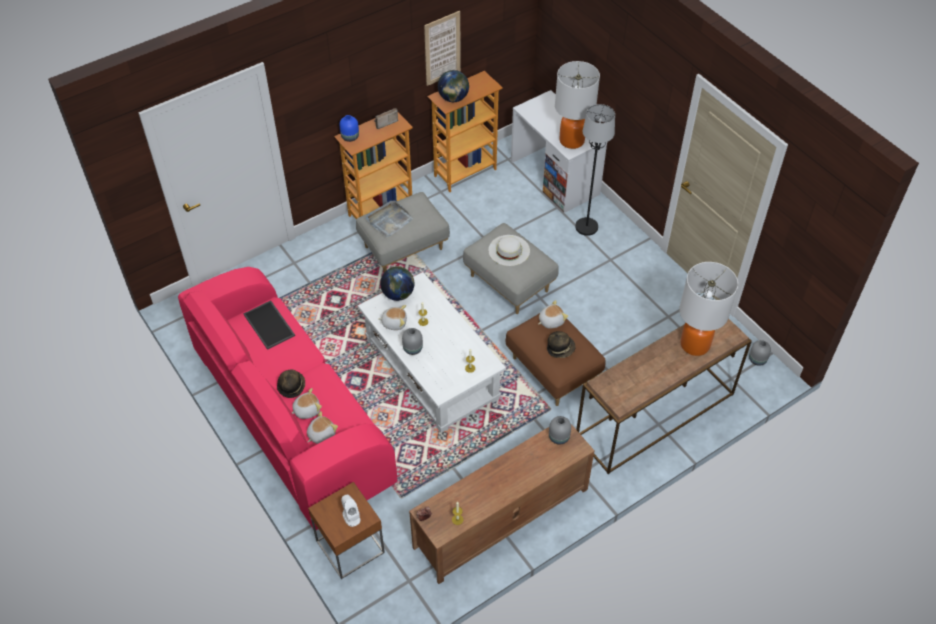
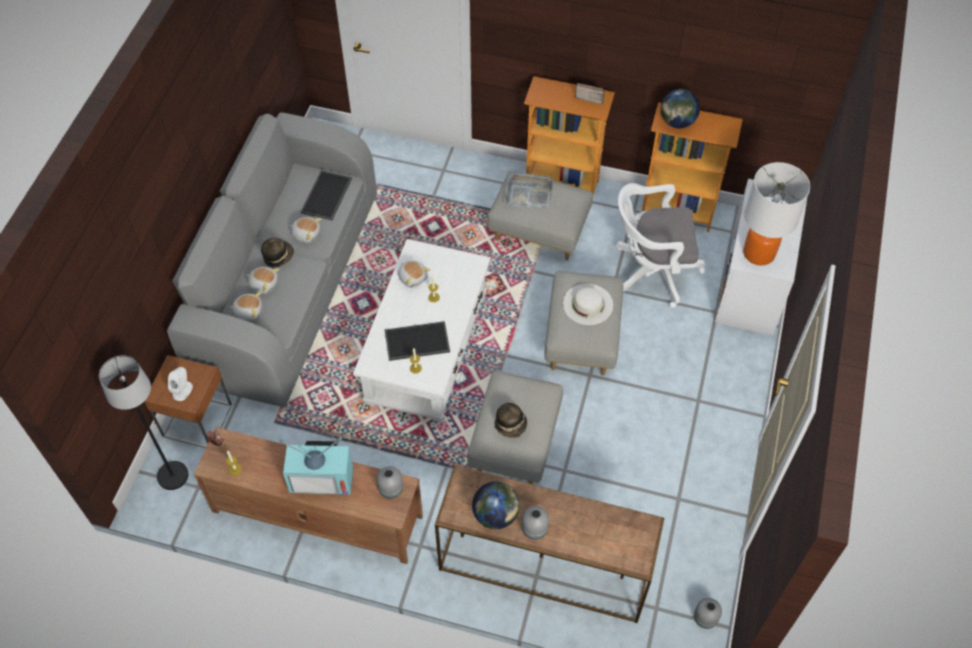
camera: 50 degrees right, 5 degrees up
(290, 415) = (288, 285): pink sofa -> grey sofa
(350, 137) = (544, 87): blue vase -> none
(398, 294) = (446, 258): globe -> globe (495, 515)
(412, 349) = (396, 310): grey vase -> grey vase (533, 529)
(442, 48) = (694, 62): picture -> none
(449, 354) = (416, 342): none -> tray
(495, 215) = (651, 271): none -> white office chair
(513, 470) = (323, 476): none -> television
(551, 321) = (537, 395): plush toy -> plush toy (306, 234)
(553, 370) = (515, 444): brown ottoman -> grey ottoman
(586, 227) = (717, 353): black floor lamp -> black floor lamp (172, 476)
(695, 344) = (591, 530): table lamp -> none

